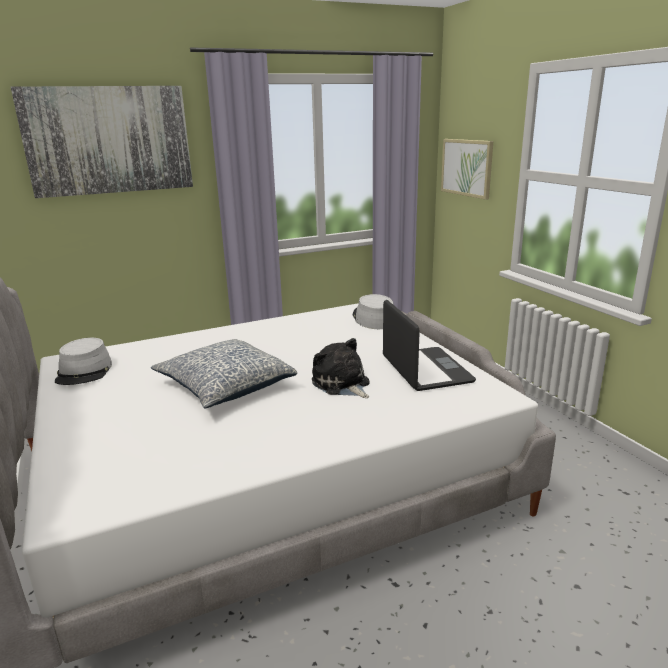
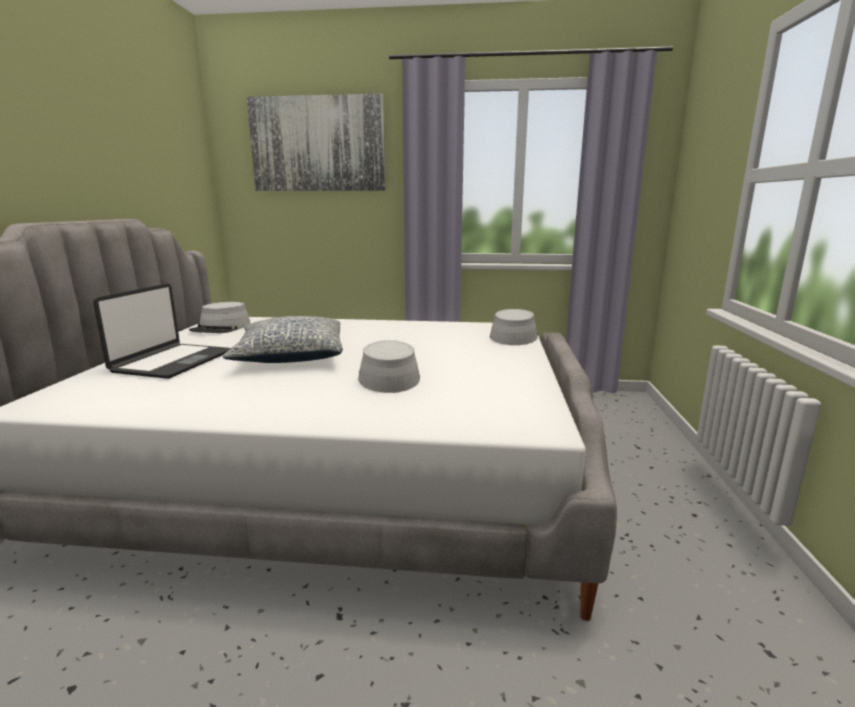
camera: 30 degrees right, 5 degrees down
(342, 384) = (388, 376): plush toy -> grey hat
(425, 370) = (493, 384): laptop -> laptop (172, 362)
(467, 167) = (698, 182): picture -> none

